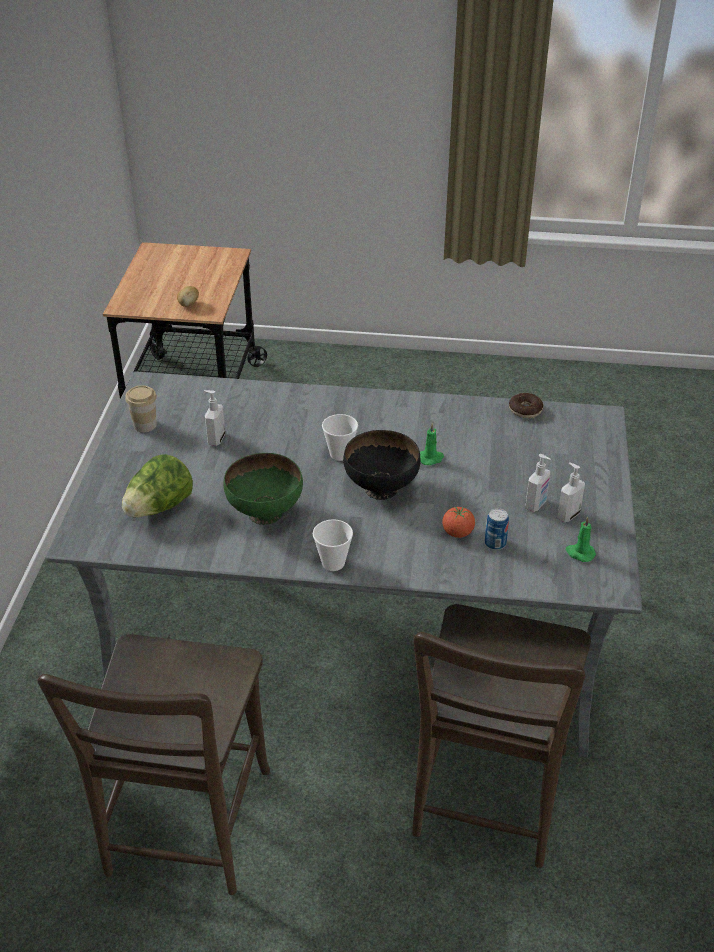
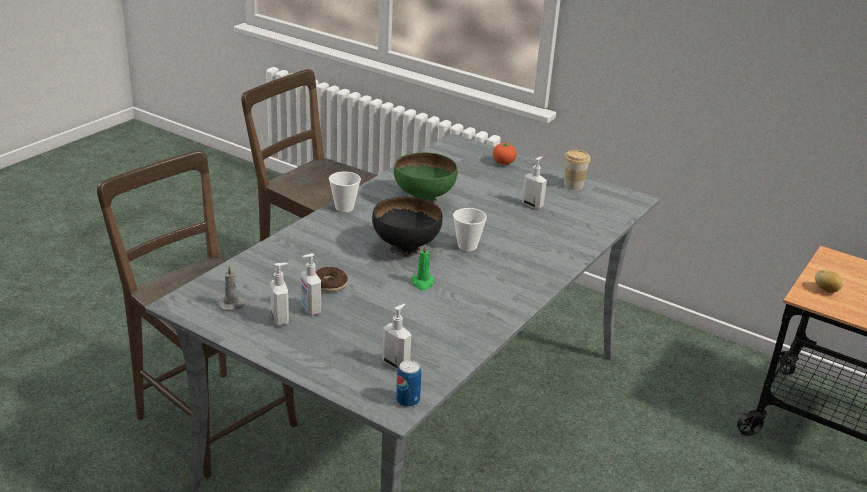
camera: 115 degrees right, 10 degrees down
(159, 507) = (466, 170): lettuce -> none
(457, 533) = (319, 262): tomato -> tomato (503, 163)
(495, 543) = (289, 272): can -> can (407, 401)
(525, 410) = (450, 361): donut -> donut (329, 285)
(556, 433) = (396, 364): none -> soap dispenser
(580, 553) = (233, 305): green candle -> grey candle

